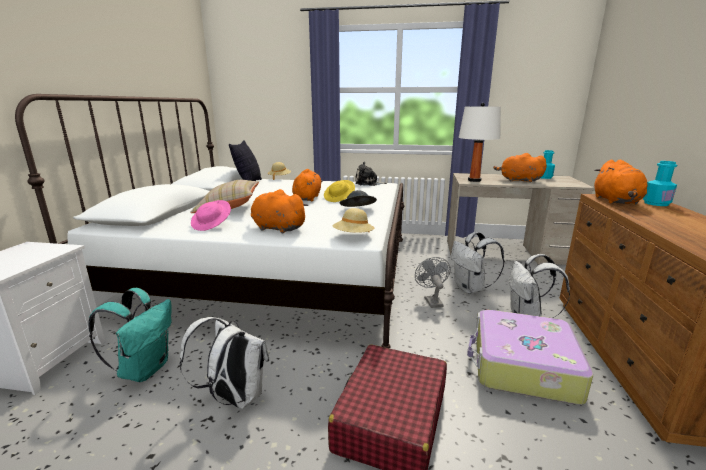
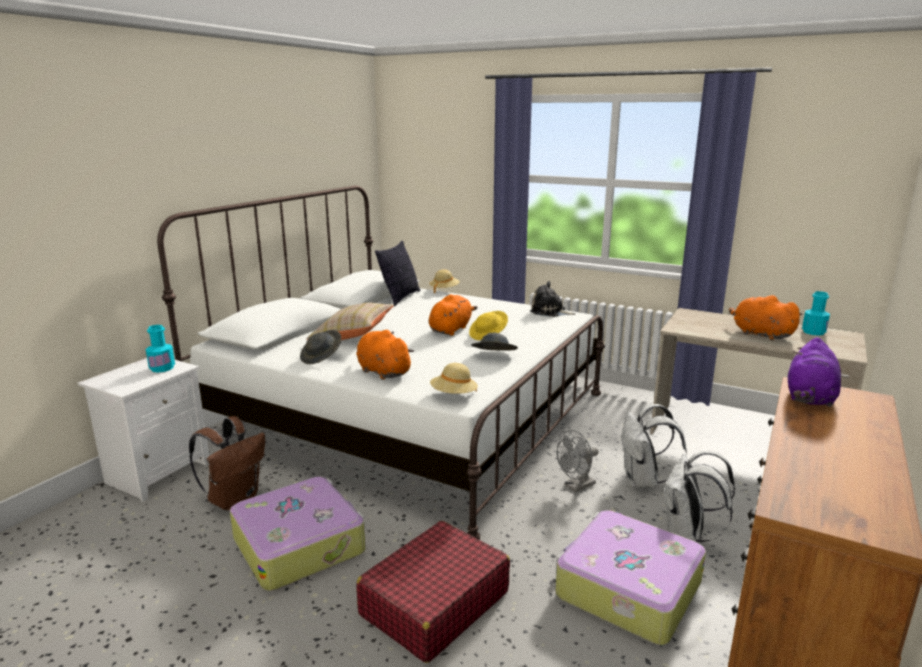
camera: 20 degrees right, 0 degrees up
(145, 369) = (234, 498): turquoise backpack -> brown backpack
(212, 225) = (321, 357): pink hat -> grey hat
(234, 397) = (300, 544): white backpack -> suitcase
(431, 300) = (576, 486): grey fan -> grey fan turned 135 degrees counterclockwise
(474, 180) = (690, 326): white table lamp -> none
(616, 201) = (809, 398): orange plush toy -> purple plush toy
(656, 203) = (865, 410): turquoise bottle -> turquoise bottle (162, 368)

